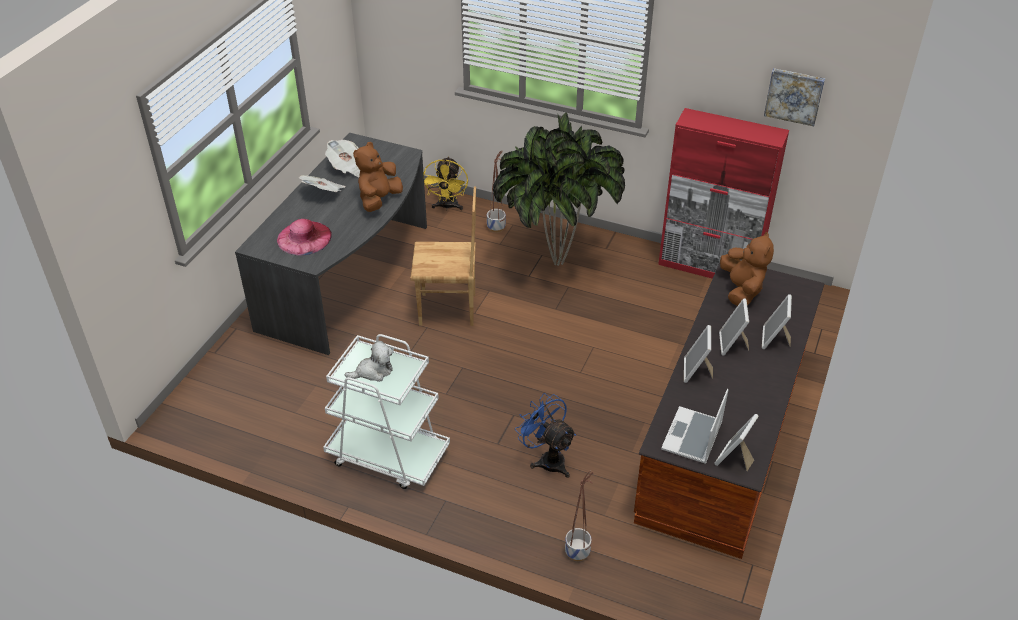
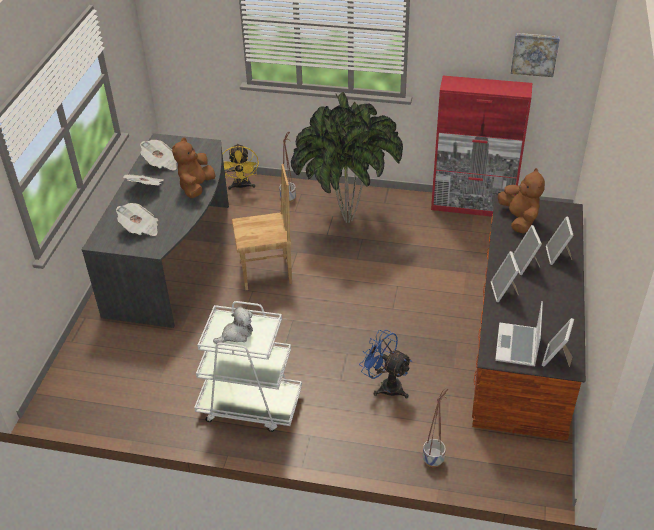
camera: 10 degrees left, 0 degrees up
(304, 238) = (140, 228): pink hat -> newspaper

